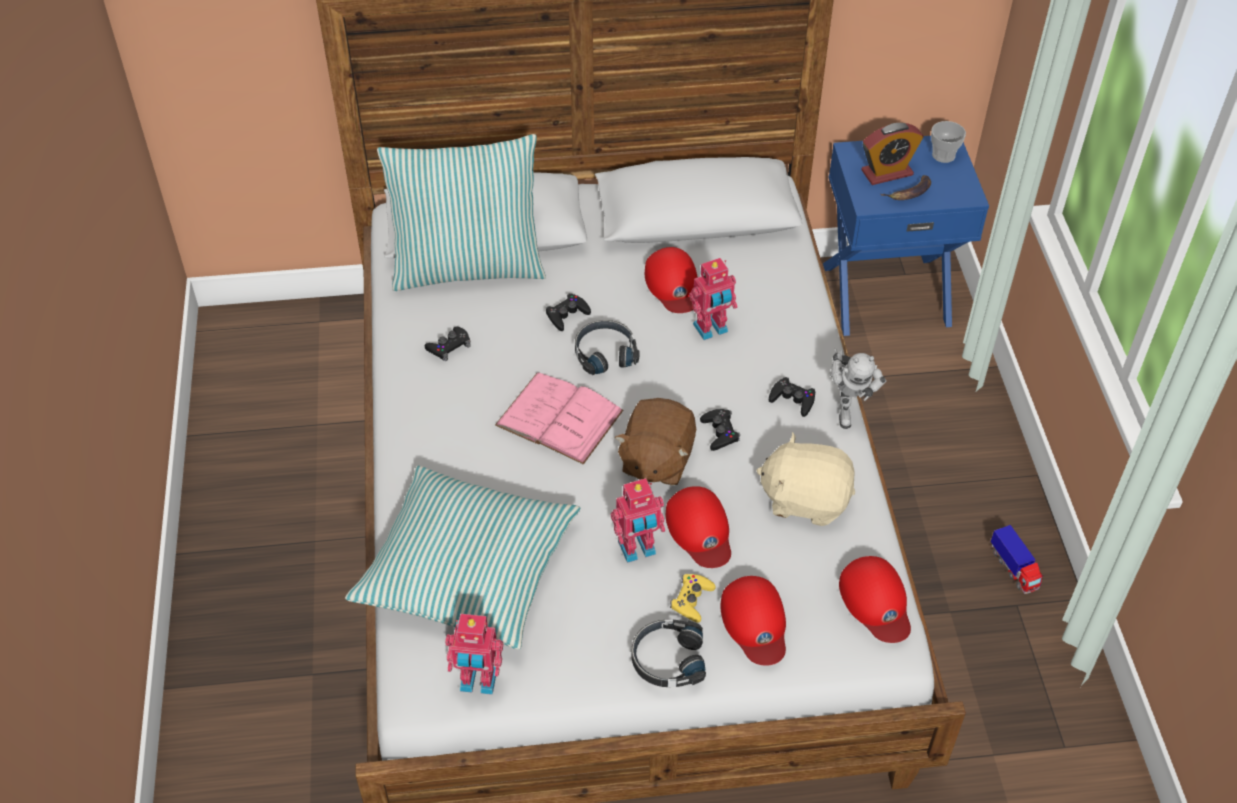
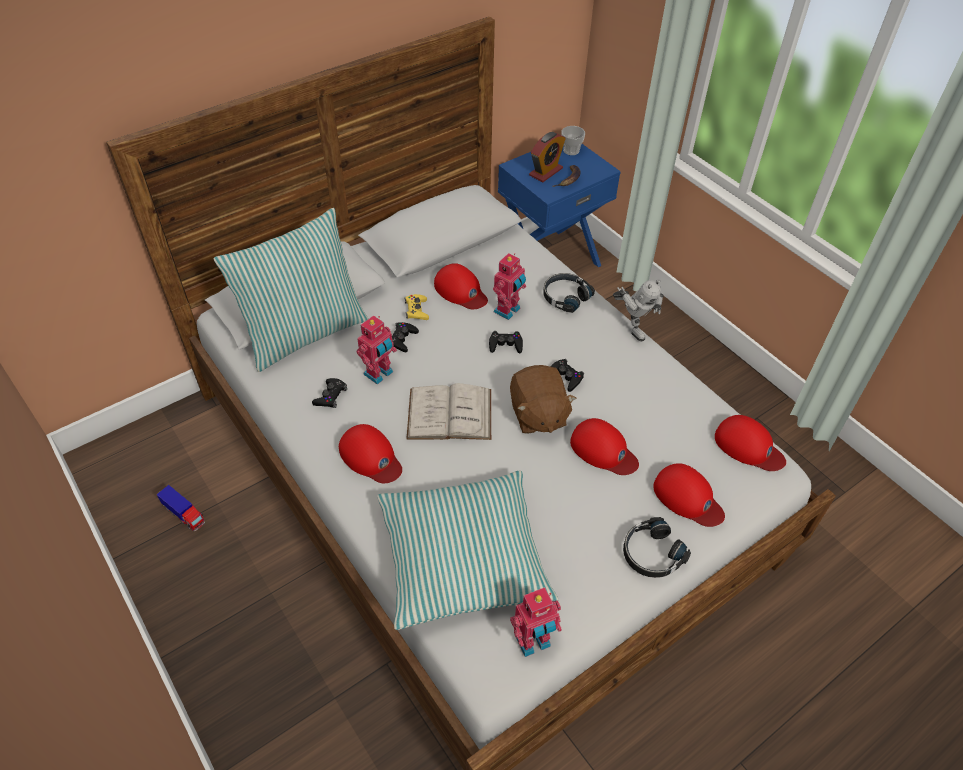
camera: 30 degrees left, 0 degrees up
(446, 428) = (371, 457): none -> red cap
(559, 418) = (449, 414): pink book -> white book
(605, 353) = (448, 355): black headphones -> black headphones (565, 297)
(638, 550) = (572, 484): toy robot -> toy robot (379, 374)
(691, 600) = (635, 502): yellow game controller -> yellow game controller (416, 310)
(792, 399) = (595, 336): black game controller -> black game controller (505, 345)
(805, 499) = (653, 398): beige plush toy -> none
(1014, 569) = (739, 396): toy truck -> toy truck (184, 515)

